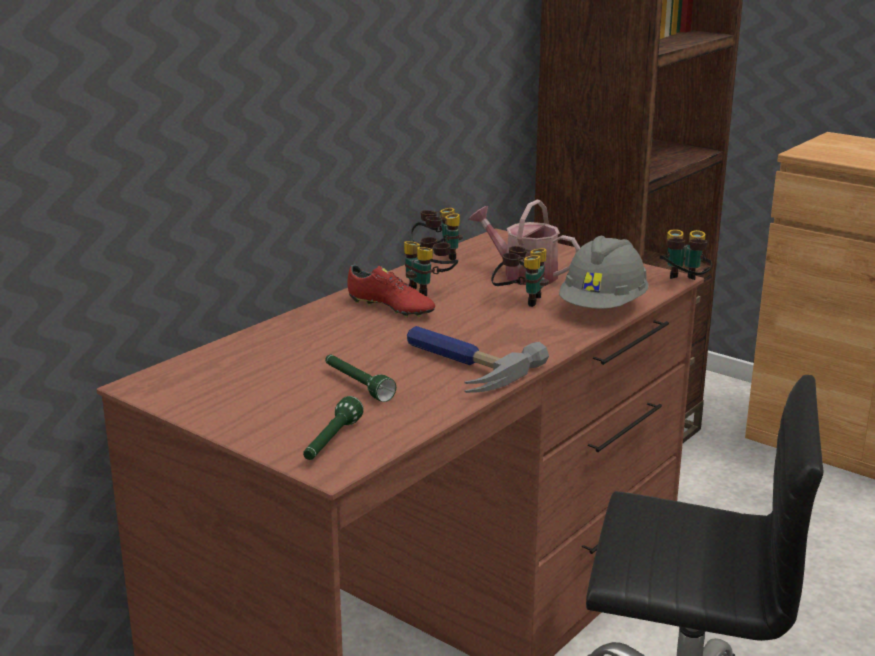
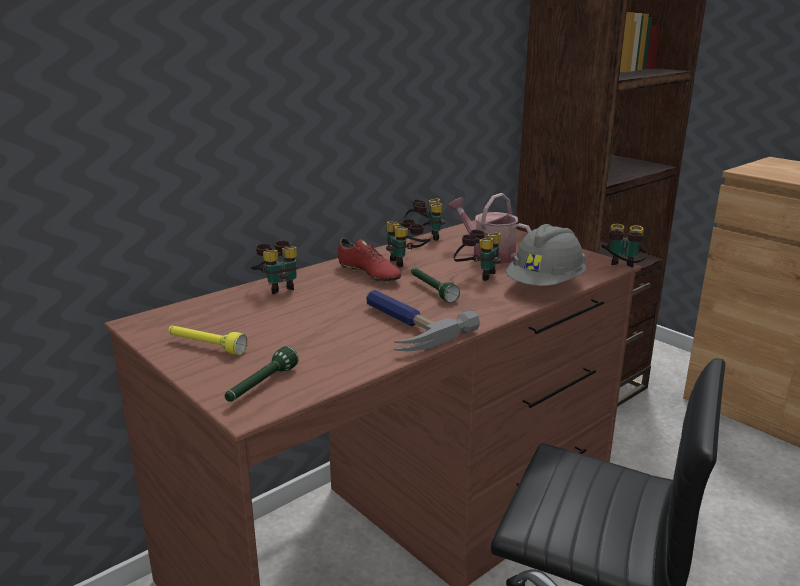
camera: 10 degrees right, 0 degrees up
(241, 405) = (206, 346): none -> yellow flashlight
(287, 331) = (278, 287): none -> binoculars
(357, 385) = (309, 336): green flashlight -> green flashlight (432, 290)

